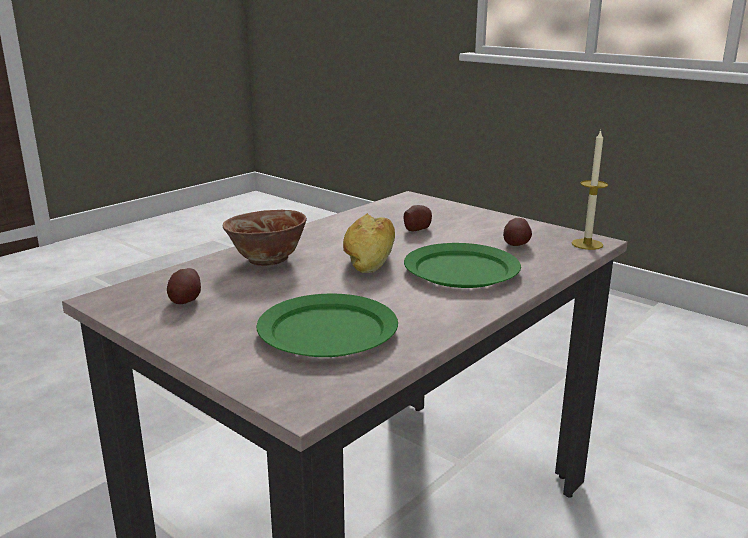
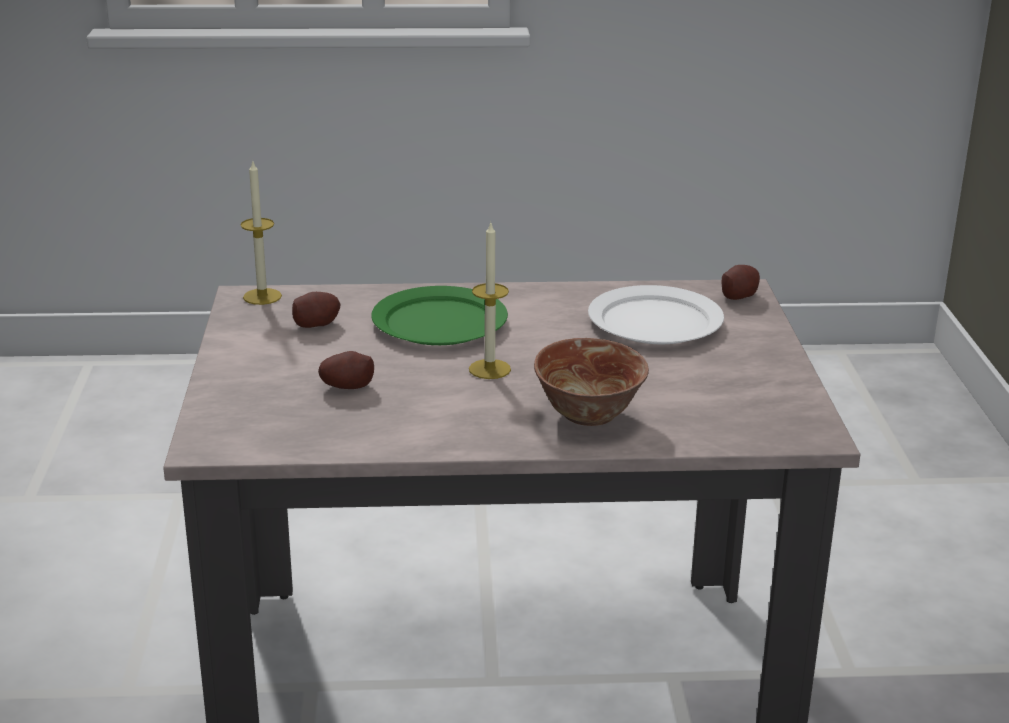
camera: 135 degrees left, 5 degrees up
(186, 301) = (736, 397): potato -> potato (739, 295)
(326, 331) = (656, 322): green plate -> white plate
(369, 259) = (489, 369): bread -> candle

